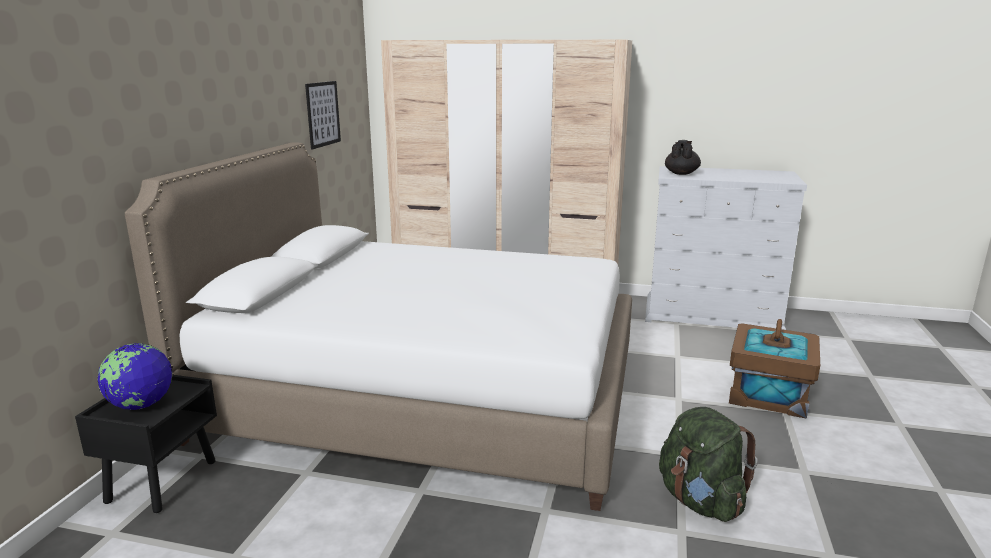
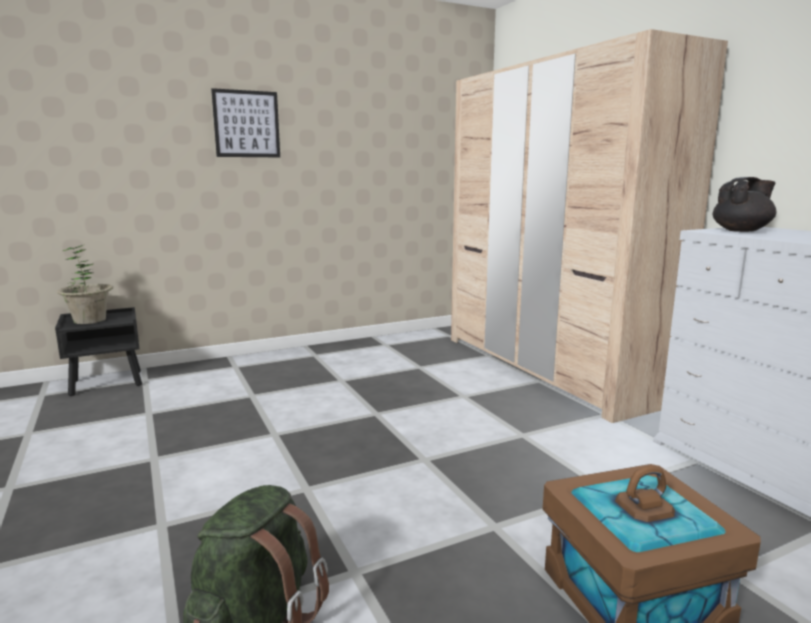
camera: 50 degrees right, 5 degrees down
(141, 405) = (89, 320): globe -> potted plant
(323, 114) = (404, 152): picture -> picture (246, 124)
(425, 397) = (305, 407): white bed -> none

